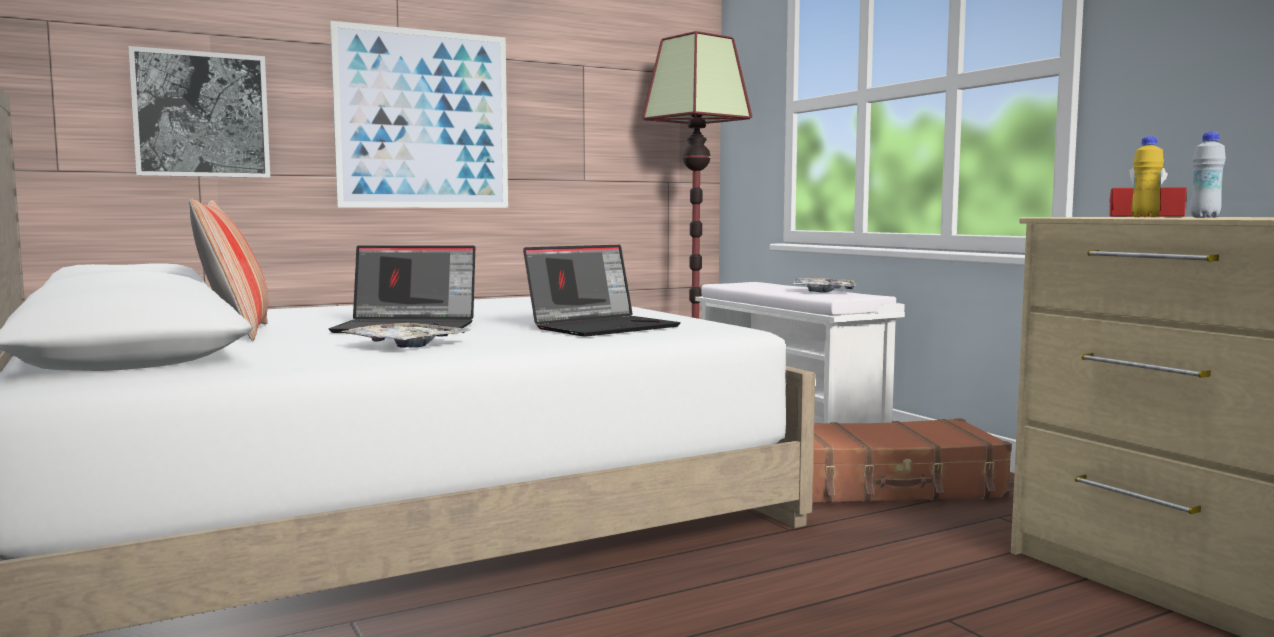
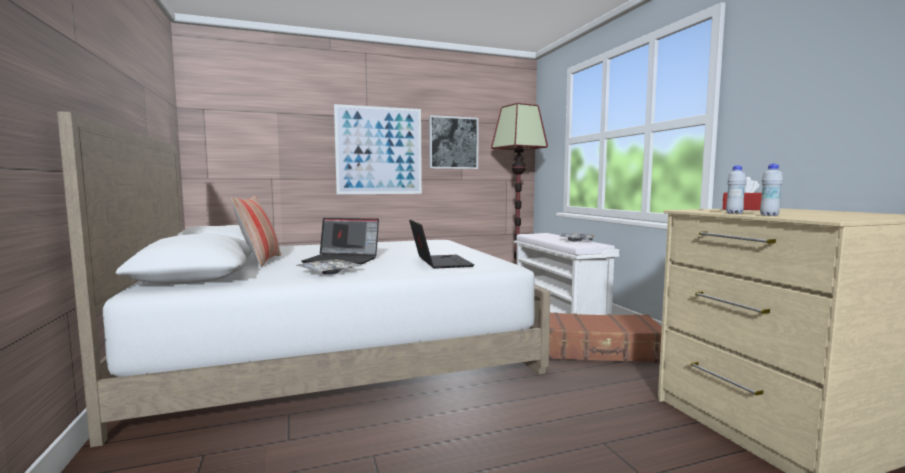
camera: 10 degrees right, 0 degrees up
(201, 115) = (272, 151): picture -> picture (453, 143)
(603, 327) = (439, 262): laptop -> laptop turned 75 degrees counterclockwise
(1145, 217) = (734, 213): yellow bottle -> white bottle

